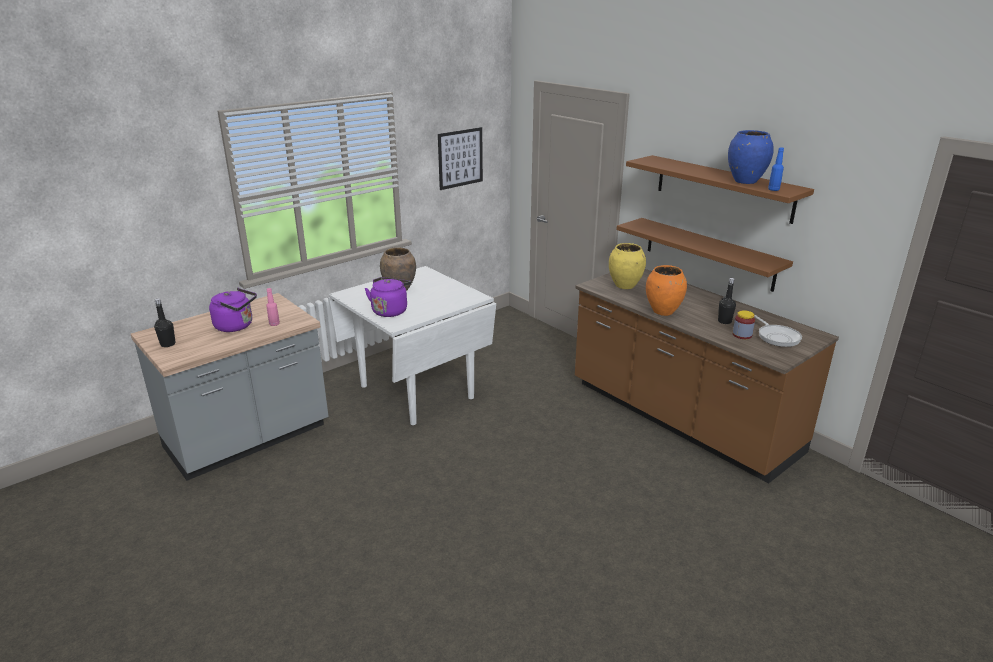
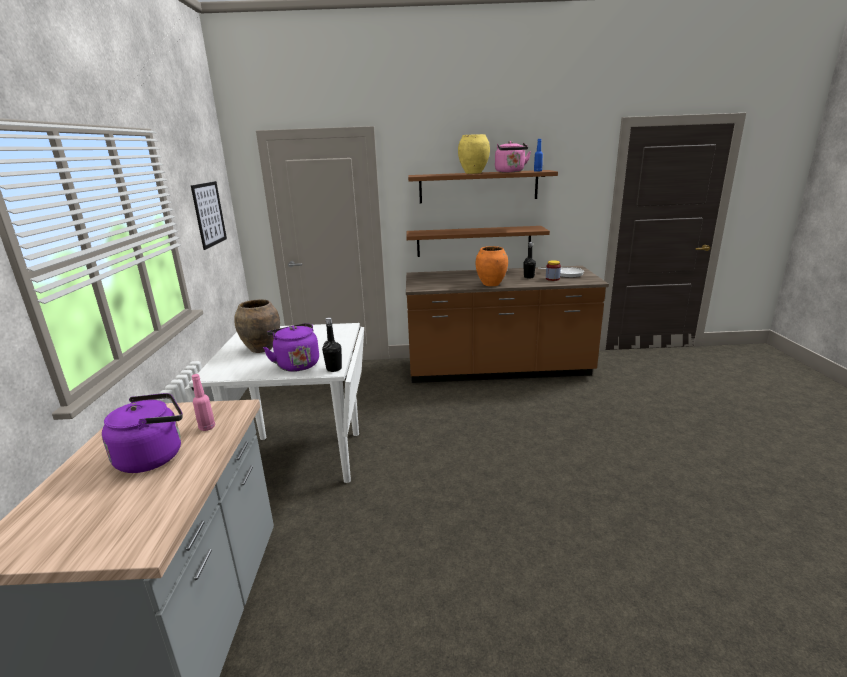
camera: 50 degrees left, 5 degrees down
(168, 344) = (78, 537): black bottle -> black bottle (334, 369)
(625, 286) = (435, 282): yellow vase -> yellow vase (473, 173)
(745, 181) = (510, 172): blue vase -> pink kettle

